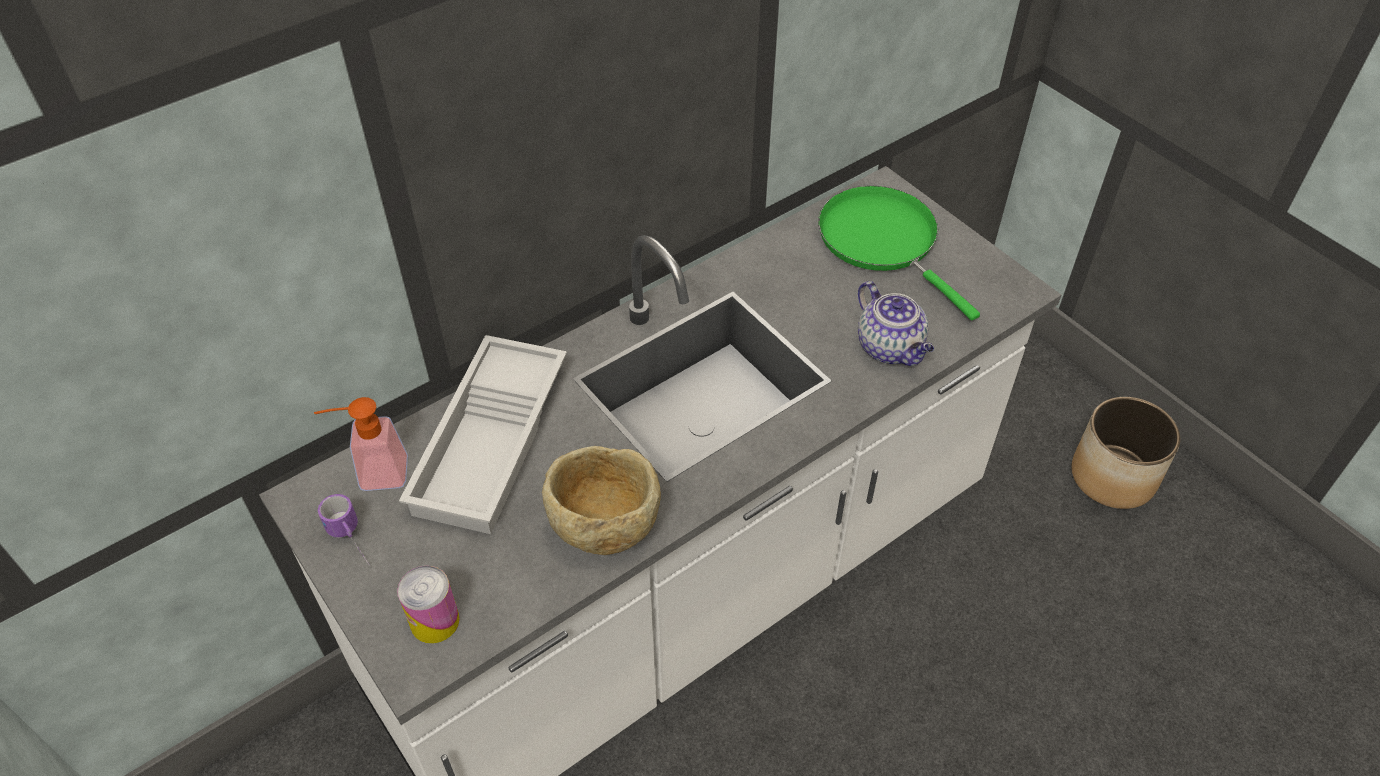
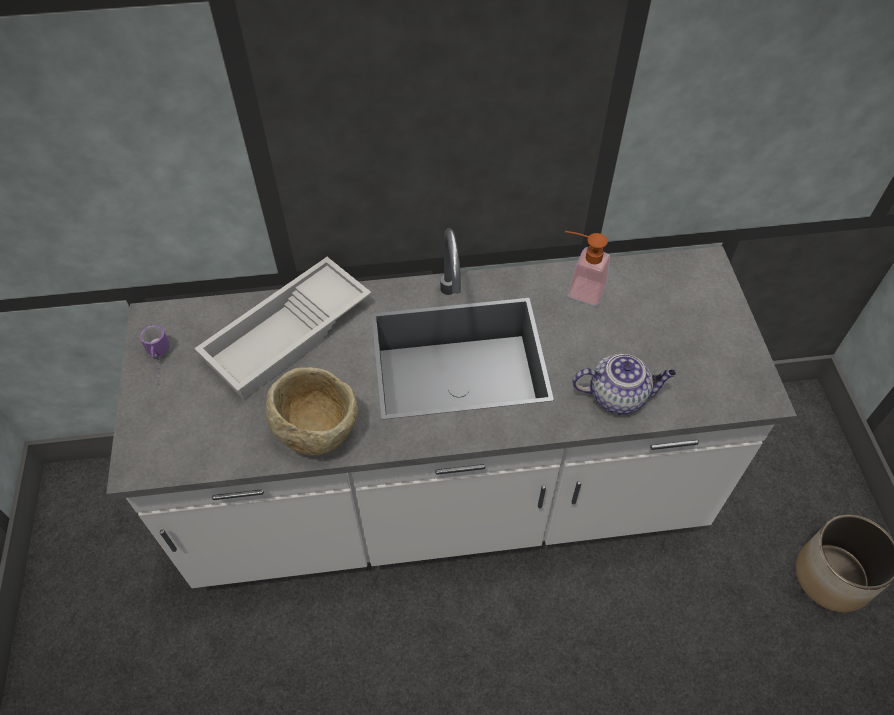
camera: 30 degrees right, 5 degrees up
(373, 474) = (203, 322): soap dispenser -> soap dispenser (579, 289)
(434, 621) = (170, 441): can -> none
(883, 241) = (675, 307): green frying pan -> none
(891, 348) = (618, 396): teapot -> teapot turned 90 degrees counterclockwise

